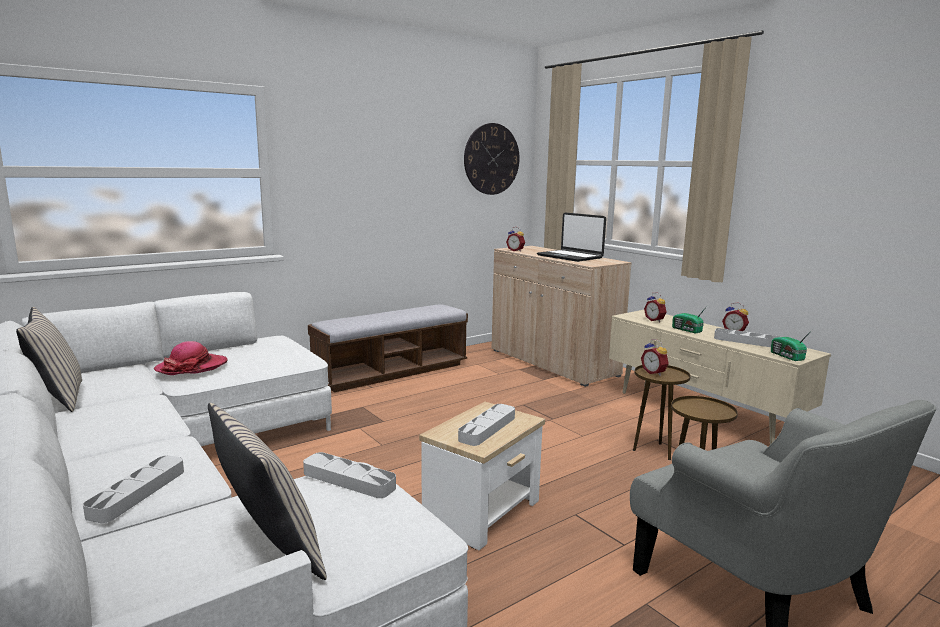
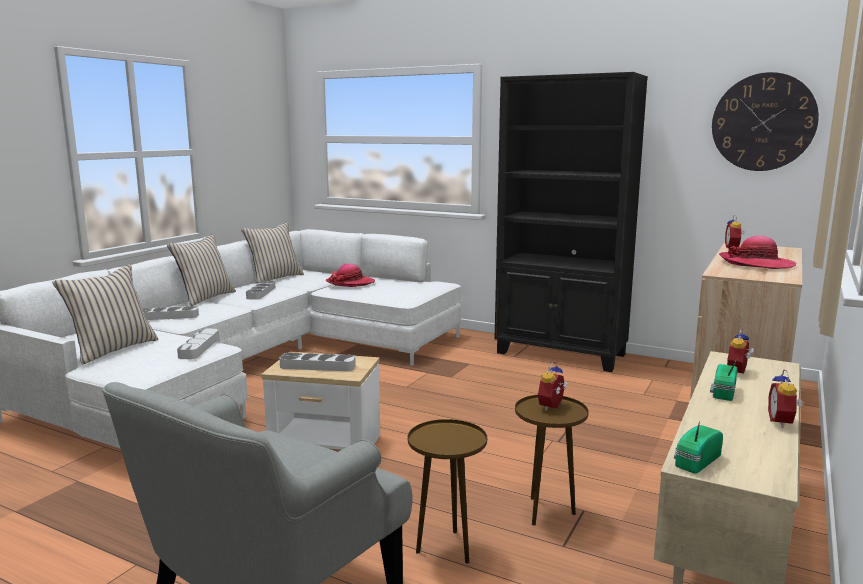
camera: 65 degrees right, 0 degrees up
(72, 455) = (205, 298): none -> beige pillow
(392, 372) = (561, 354): bench -> black bookcase
(570, 256) = (756, 264): laptop -> hat
(746, 341) = (737, 432): grey tray -> grey tray (261, 293)

